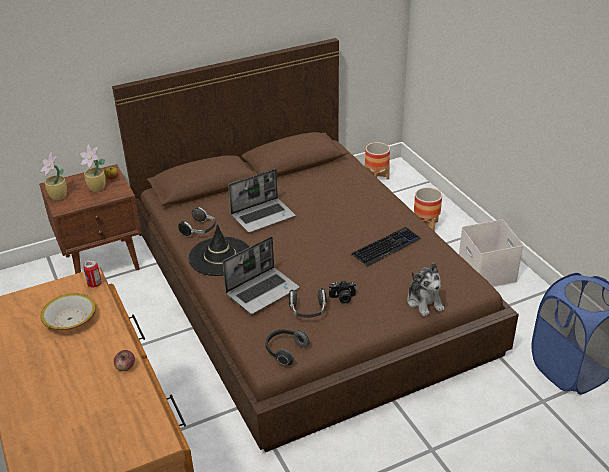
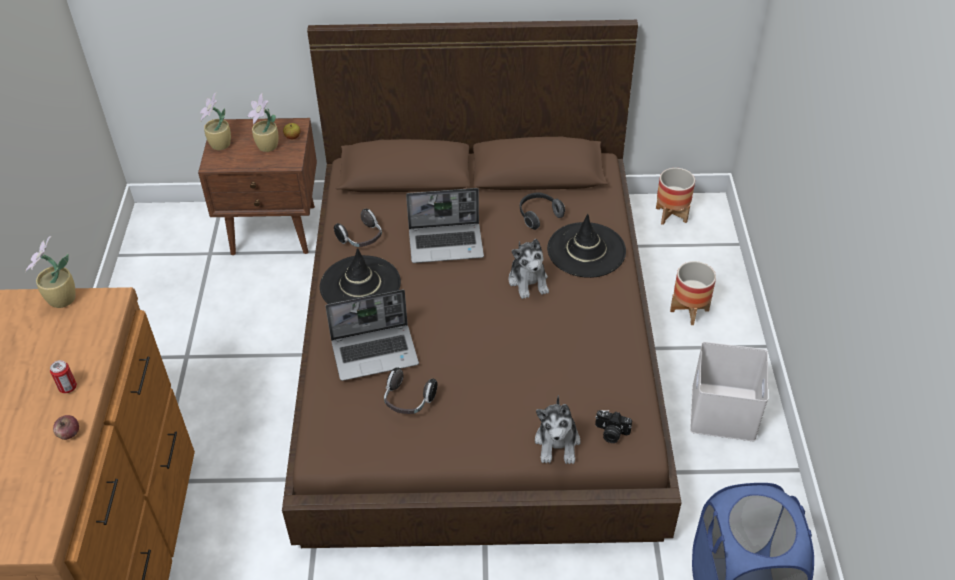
camera: 25 degrees right, 10 degrees up
(46, 291) = (61, 300): none -> potted plant
(70, 319) = (58, 348): bowl -> none
(94, 284) = (112, 309): can -> can (68, 387)
(285, 351) = (349, 444): headphones -> headphones (538, 215)
(335, 221) = (528, 281): none -> plush toy
(342, 298) = (462, 398): camera -> camera (611, 433)
(359, 194) = (586, 250): none -> black hat
(386, 247) = (565, 343): keyboard -> none

